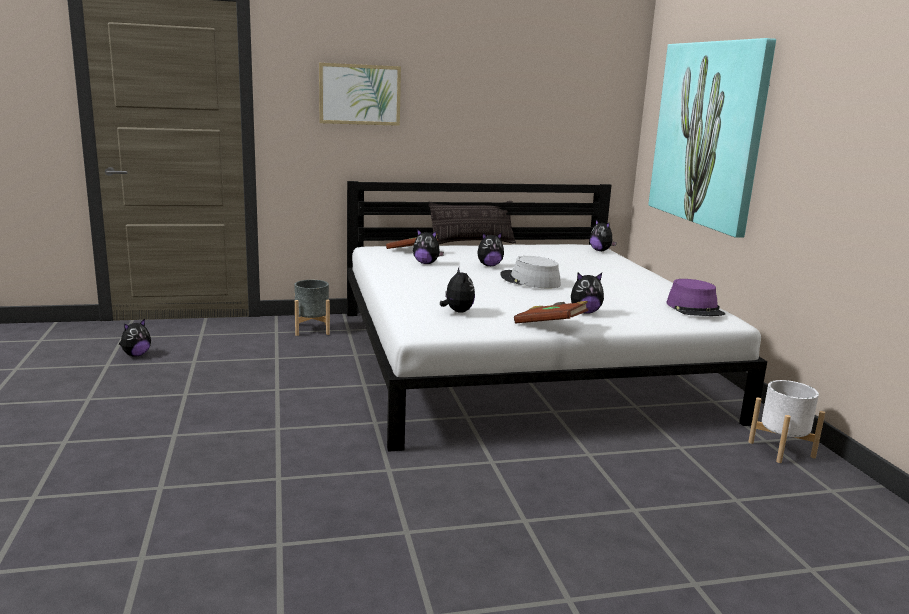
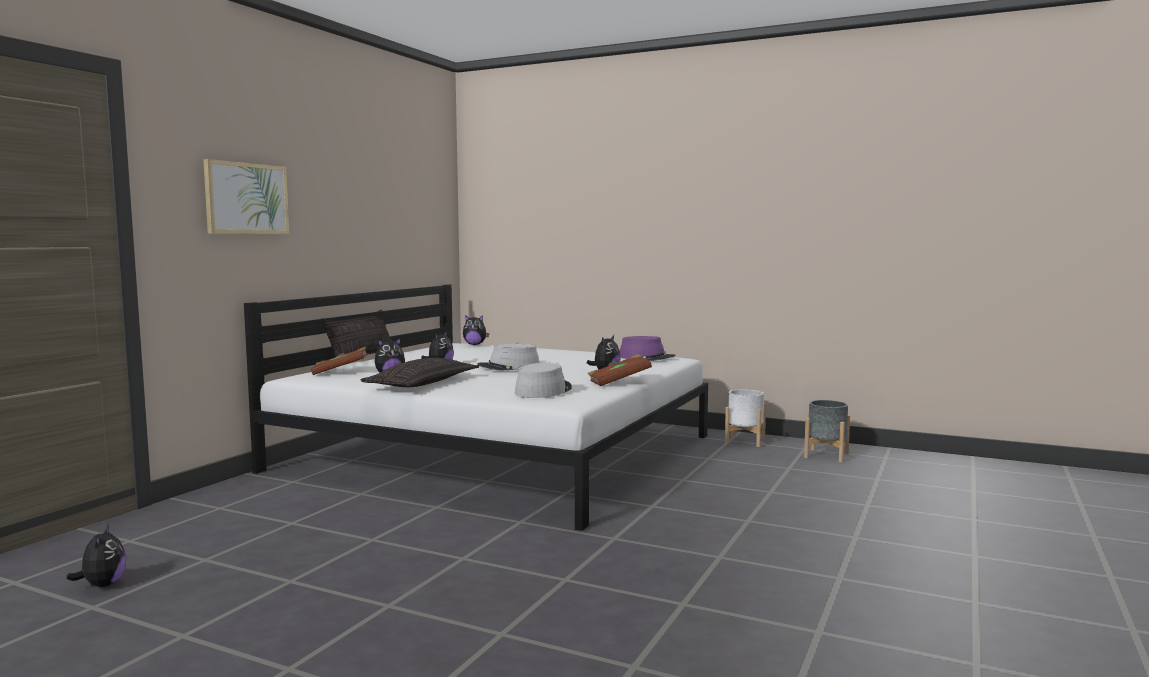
camera: 50 degrees left, 10 degrees down
(311, 329) = (254, 493): grey planter -> grey planter (826, 455)
(418, 277) = (423, 383): none -> pillow
(457, 311) = (543, 391): plush toy -> grey hat
(708, 134) = (564, 225): picture -> none

